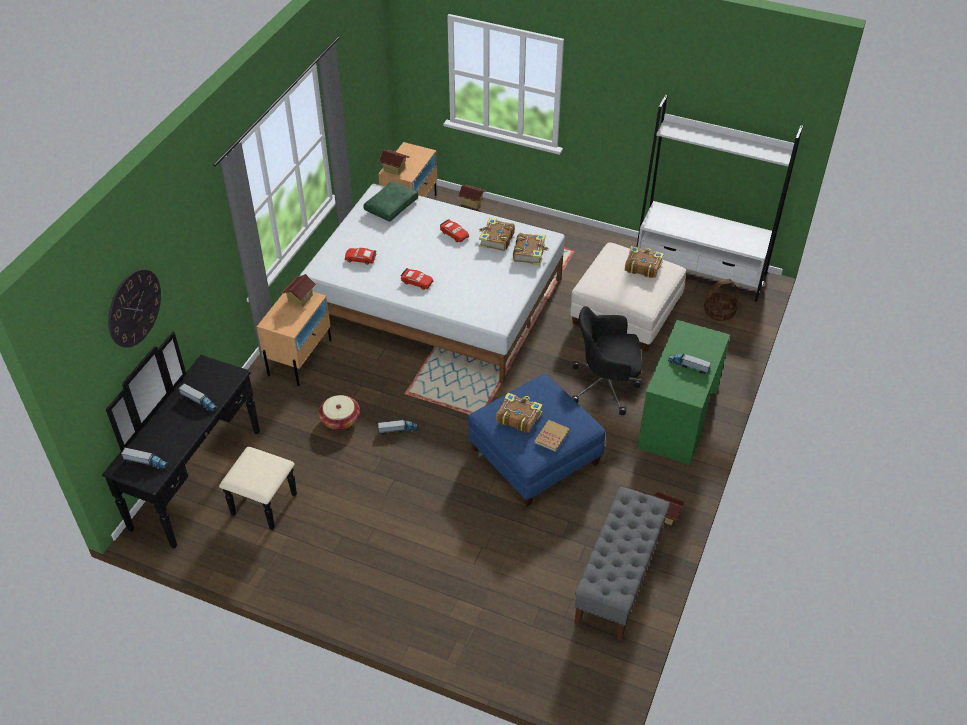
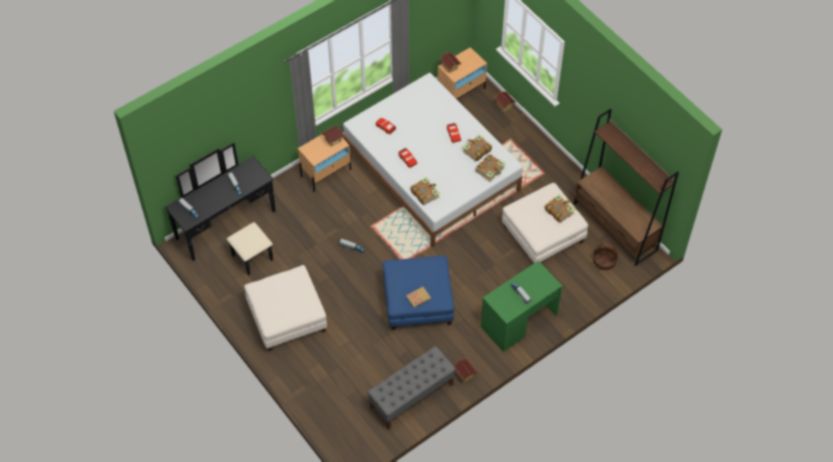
camera: 30 degrees right, 10 degrees up
(134, 308) = (209, 127): wall clock -> none
(340, 420) = (323, 225): basket -> none
(368, 559) = (287, 317): none -> white ottoman
(391, 206) = (429, 95): green pillow -> none
(518, 417) = (408, 276): book -> book (425, 193)
(606, 386) = (492, 278): black office chair -> none
(699, 272) = (615, 227): white bookcase -> brown bookcase

